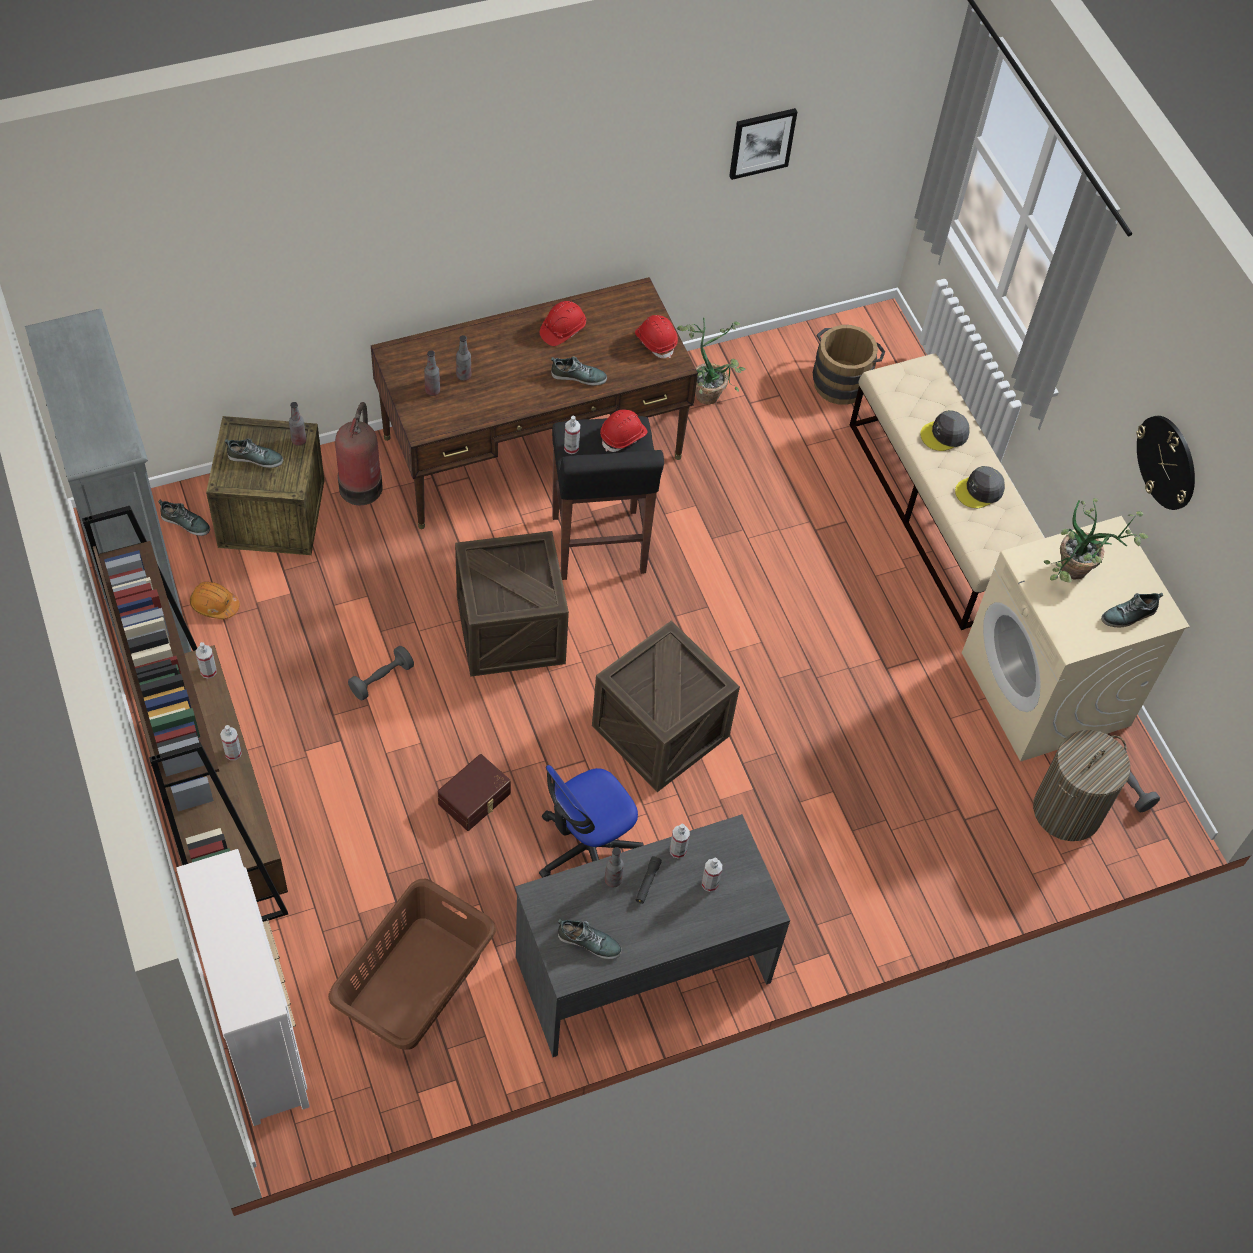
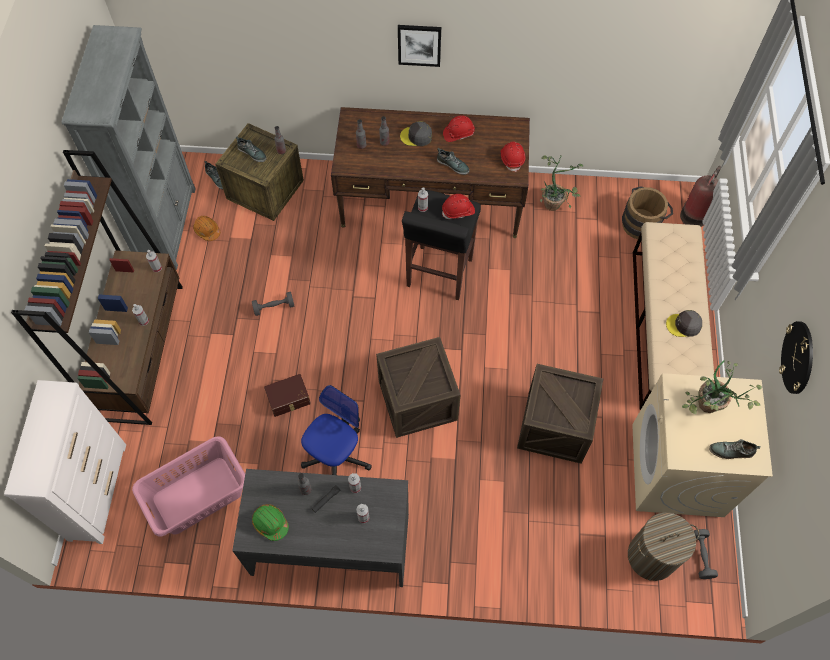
camera: 30 degrees right, 5 degrees up
(361, 484) = (322, 189): fire extinguisher -> fire extinguisher (694, 215)
(413, 983) = (197, 495): brown laundry basket -> pink laundry basket
(510, 630) = (361, 305): crate -> crate (554, 426)
(587, 850) = (336, 456): office chair -> office chair turned 135 degrees clockwise
(589, 942) = (270, 523): shoe -> green hard hat
(761, 142) = (619, 48): picture -> picture (419, 44)
(944, 434) = (678, 280): grey cap -> grey cap (416, 136)

